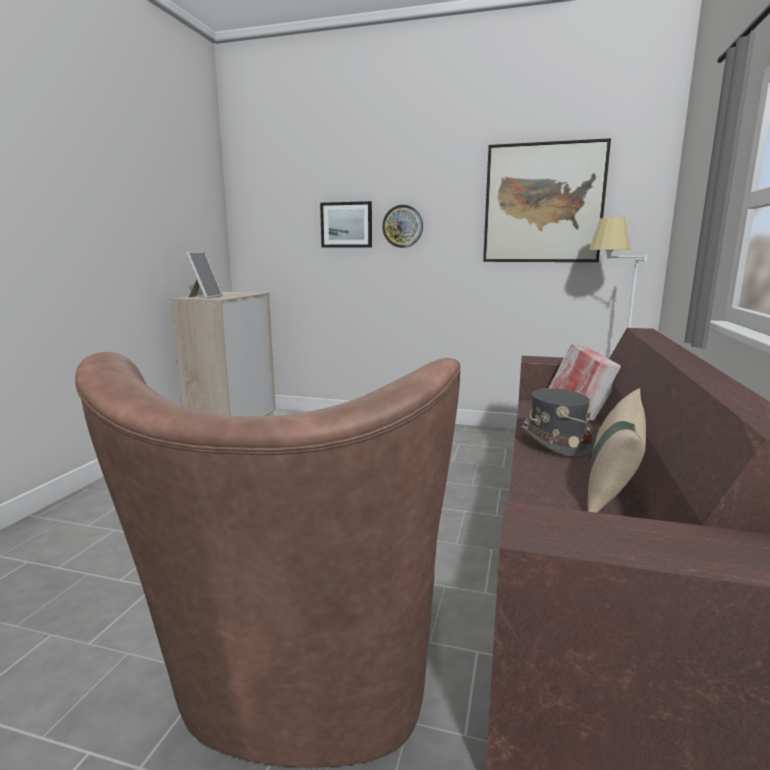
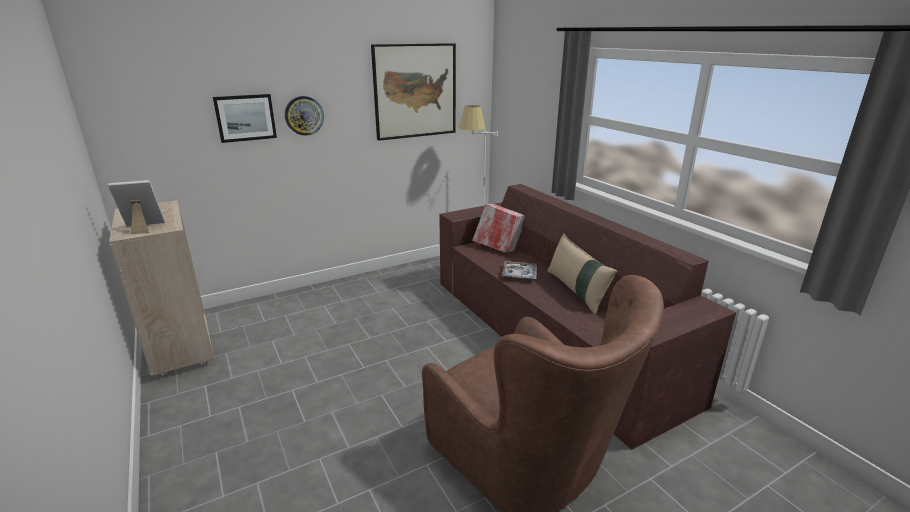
camera: 45 degrees left, 10 degrees up
(205, 297) = (143, 228): picture frame -> picture frame turned 75 degrees counterclockwise
(555, 442) = (519, 274): grey hat -> tray

